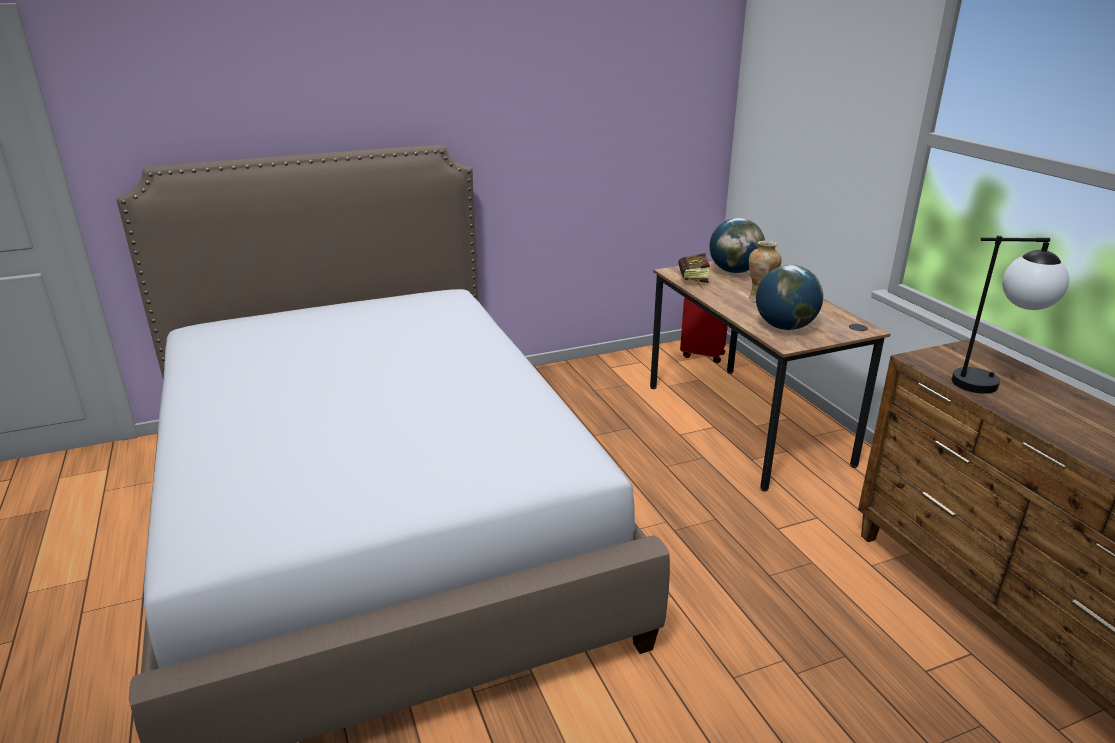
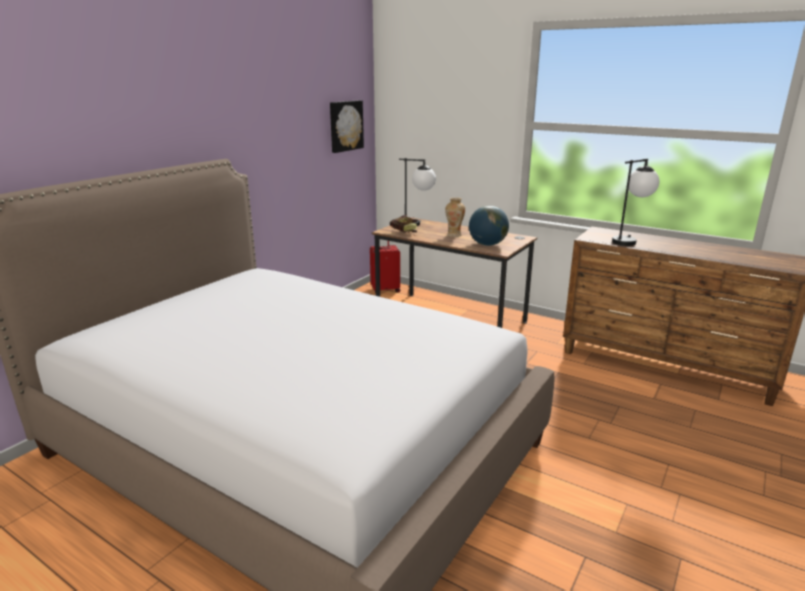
camera: 35 degrees left, 5 degrees down
(672, 107) = (345, 126): none -> picture
(734, 271) = (418, 224): globe -> table lamp

